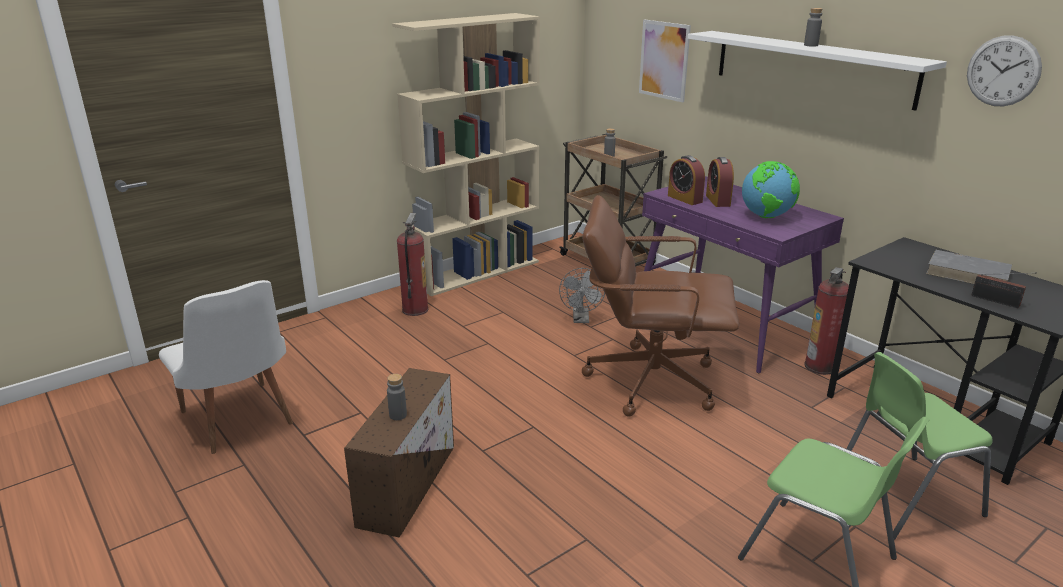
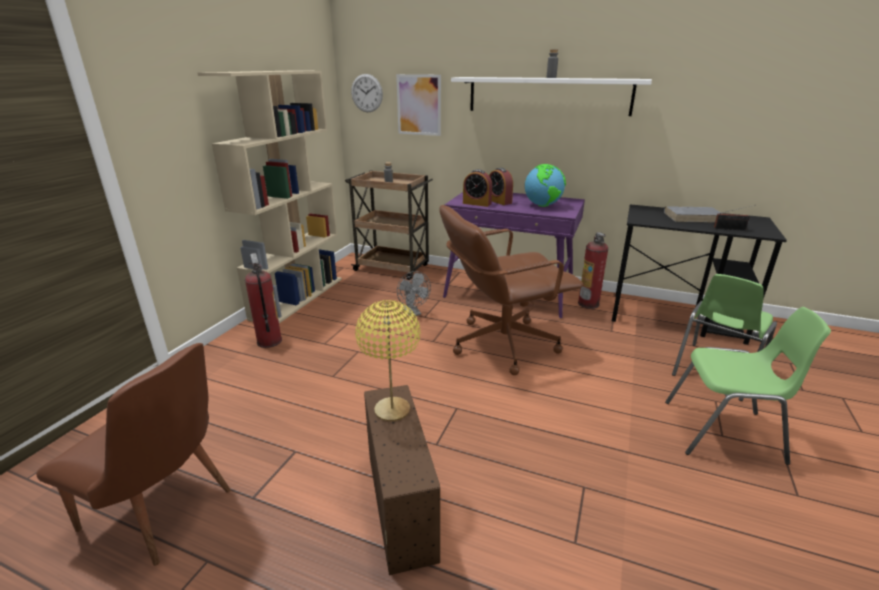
camera: 30 degrees left, 0 degrees up
(240, 423) = (166, 514): white chair -> brown chair
(398, 415) = (402, 441): grey bottle -> none
(414, 389) = (391, 410): none -> yellow table lamp
(1003, 71) = (691, 81): wall clock -> wall clock (367, 93)

